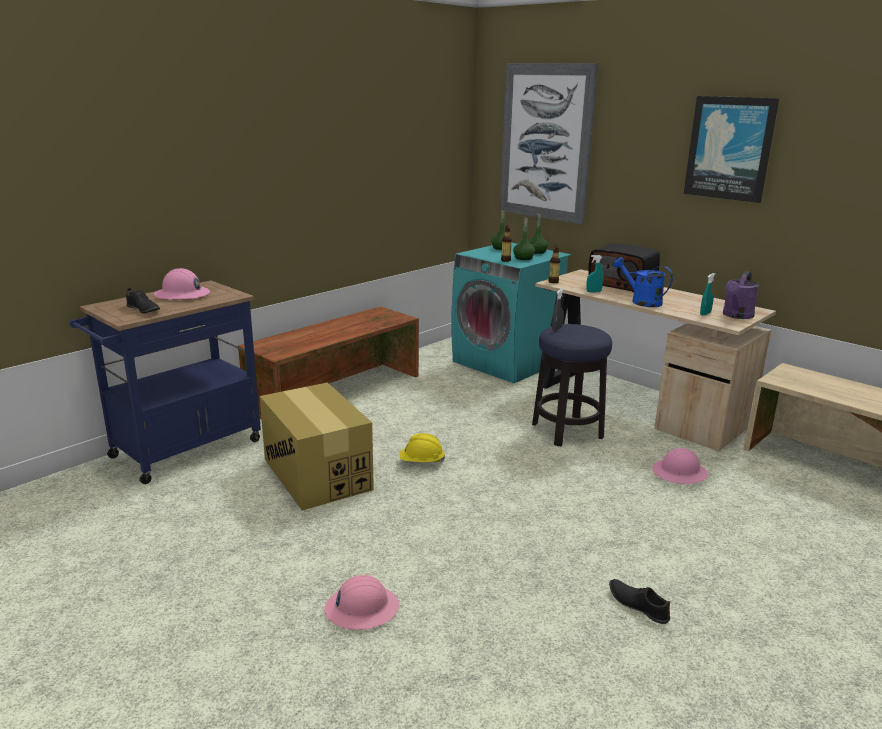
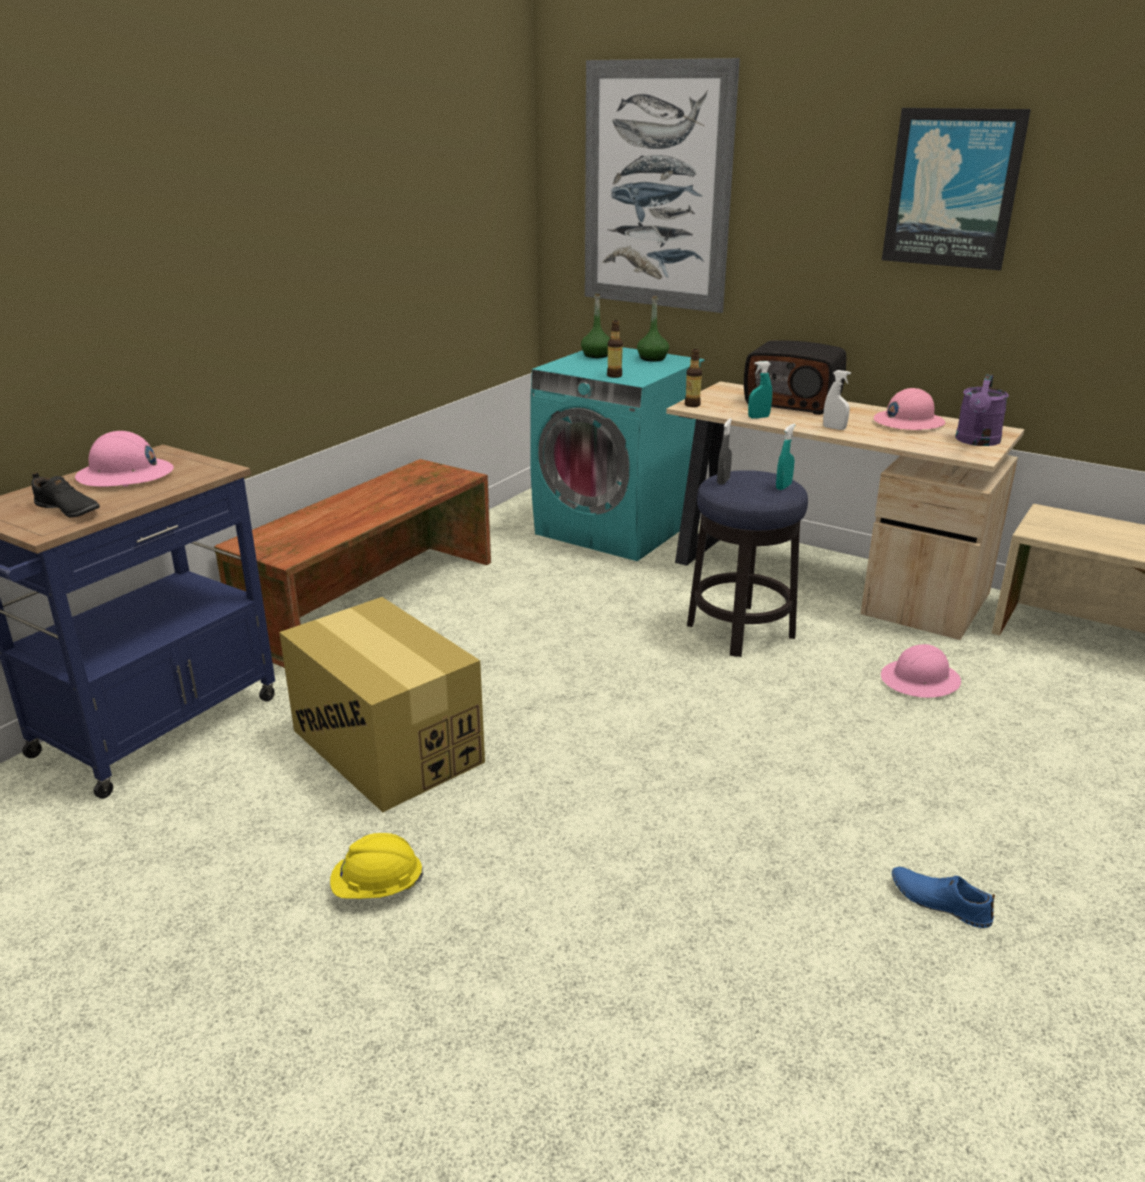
camera: 10 degrees left, 5 degrees up
(361, 608) = (534, 972): pink hard hat -> pink hard hat (908, 422)
(421, 462) = (543, 706): yellow hard hat -> yellow hard hat (377, 888)
(523, 258) = (638, 370): green bottle -> none
(638, 605) = (939, 902): black shoe -> blue shoe
(641, 301) = (834, 428): blue watering can -> white spray bottle
(705, 314) = (933, 442): turquoise spray bottle -> turquoise spray bottle (783, 487)

